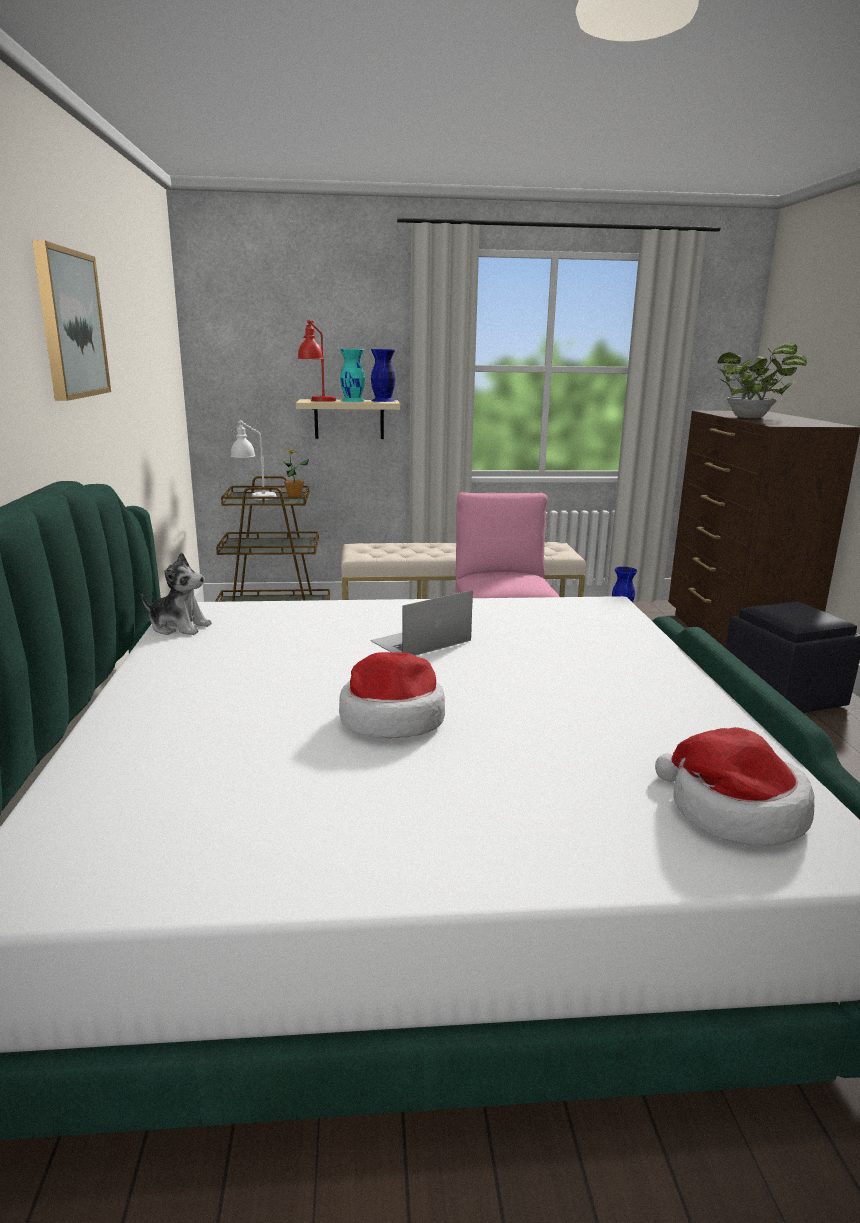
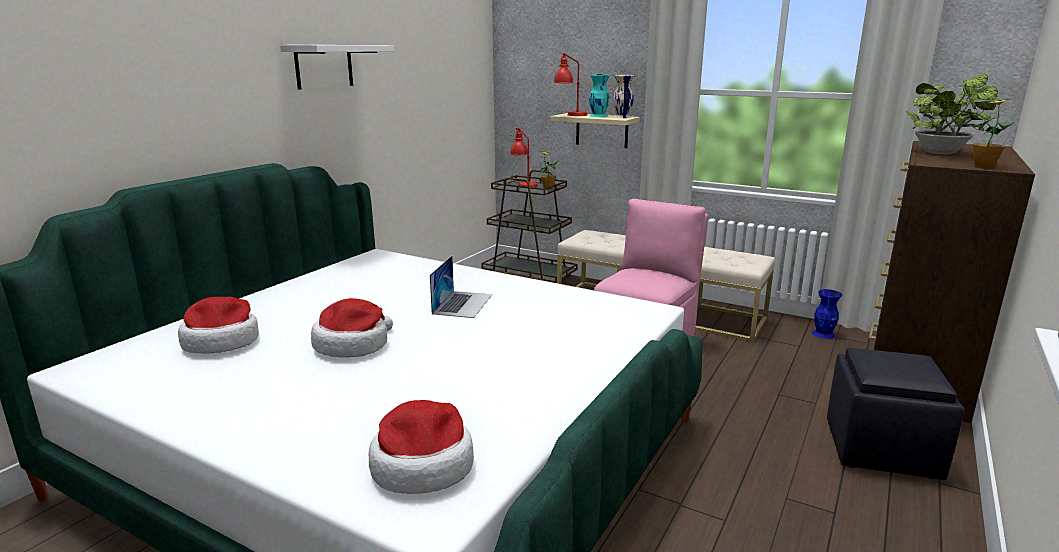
camera: 35 degrees right, 0 degrees up
(70, 324) = (324, 66): picture -> white shelf
(179, 627) = (353, 264): plush toy -> none
(197, 770) = (222, 342): none -> hat
(254, 496) = (523, 184): white table lamp -> red table lamp
(382, 401) = (622, 117): blue vase -> beige vase
(420, 641) = (462, 304): laptop -> laptop turned 105 degrees clockwise
(817, 424) = (983, 167): none -> potted plant

